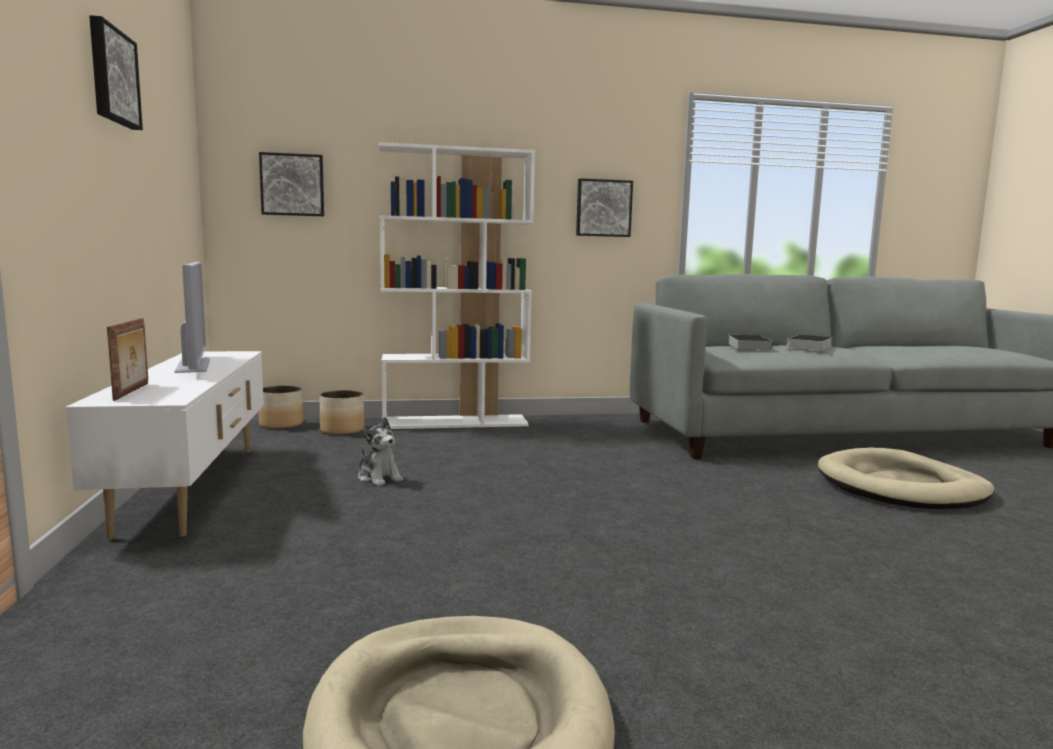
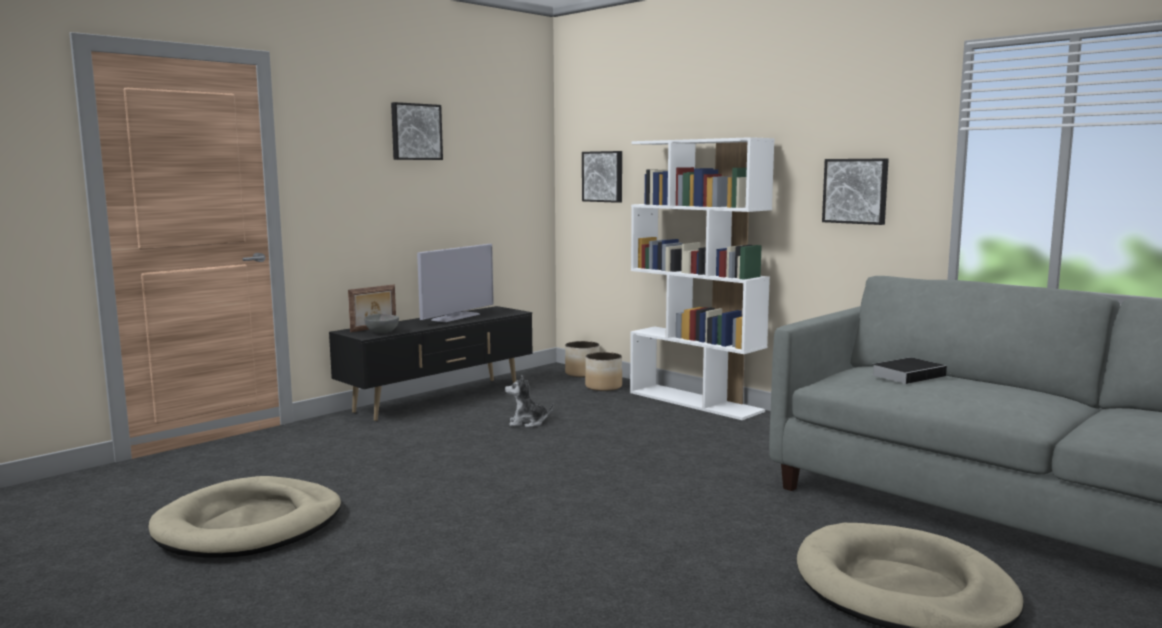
camera: 55 degrees right, 0 degrees up
(173, 392) = (382, 332): none -> grey bowl
(193, 487) = (440, 399): white tv stand -> black tv stand
(379, 478) = (527, 423): plush toy -> plush toy turned 75 degrees clockwise
(809, 346) = (972, 390): book -> none

